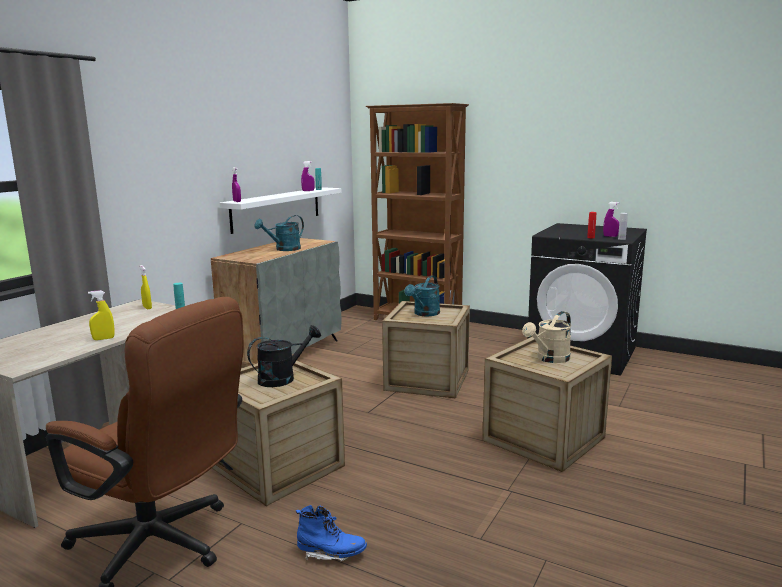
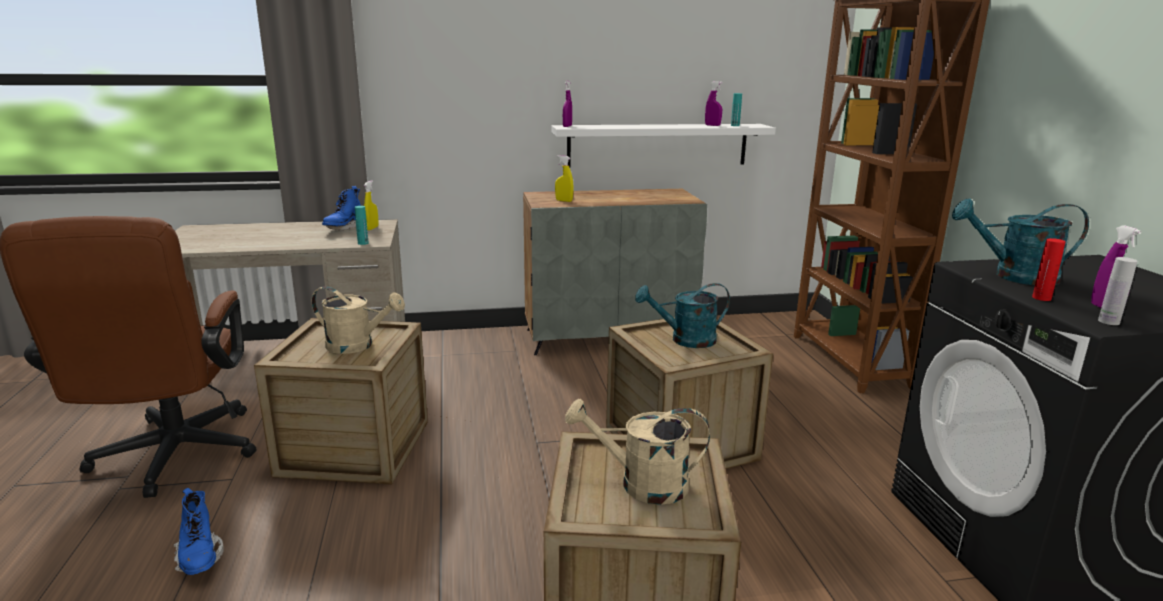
camera: 50 degrees right, 5 degrees up
(103, 339) = (262, 245): yellow spray bottle -> yellow spray bottle (564, 201)
(123, 313) = (344, 228): none -> blue boot
(282, 378) = (357, 346): black watering can -> beige watering can
(284, 249) = (613, 199): turquoise watering can -> turquoise watering can (1014, 276)

